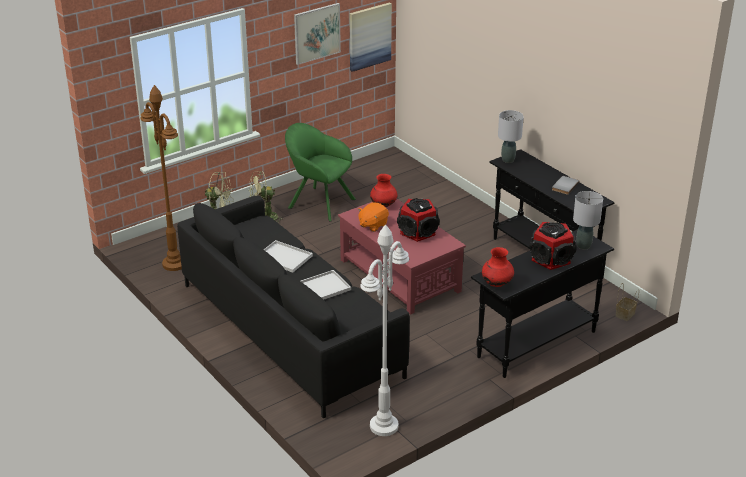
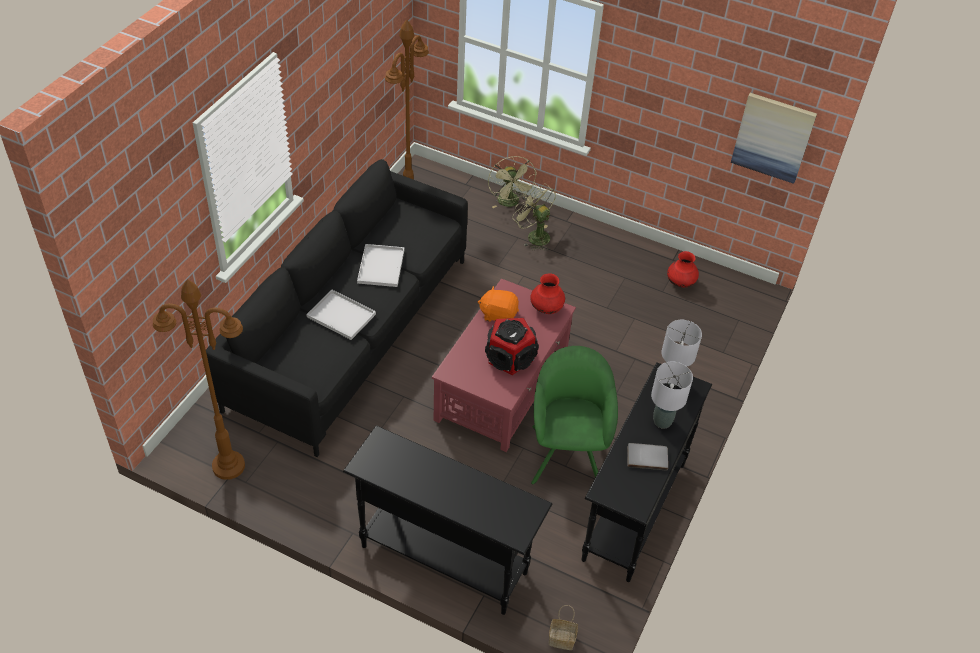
camera: 60 degrees right, 15 degrees up
(317, 33) = (695, 89): picture -> none
(318, 202) = (597, 265): green armchair -> green armchair (567, 452)
(384, 426) = (229, 466): white floor lamp -> brown floor lamp
(497, 284) = (371, 454): red vase -> red vase (680, 283)
(551, 259) = (456, 492): speaker -> none
(583, 246) = (508, 518): grey table lamp -> grey table lamp (662, 422)

